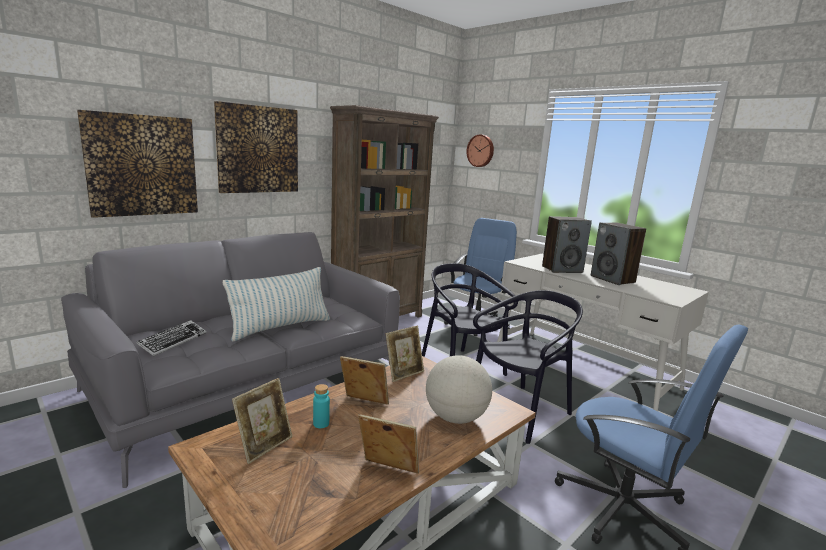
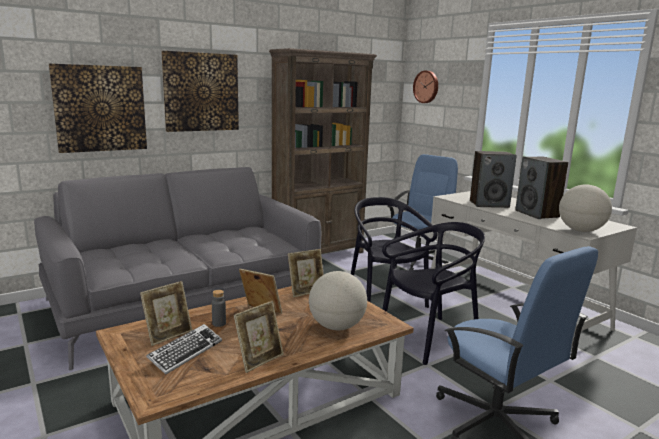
camera: 10 degrees right, 0 degrees up
(173, 341) = (116, 257): keyboard -> keyboard (185, 352)
(280, 327) = (209, 250): pillow -> none
(321, 423) = (219, 323): turquoise bottle -> grey bottle
(387, 472) = (259, 360): picture frame -> picture frame turned 105 degrees clockwise
(665, 297) = (581, 230): none -> globe

